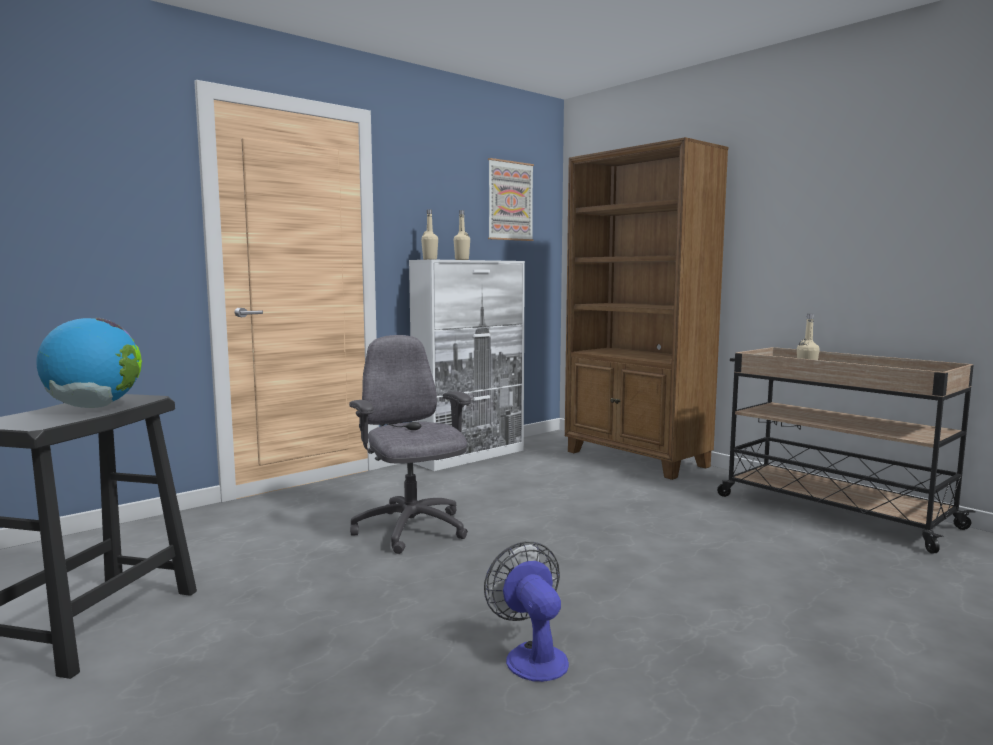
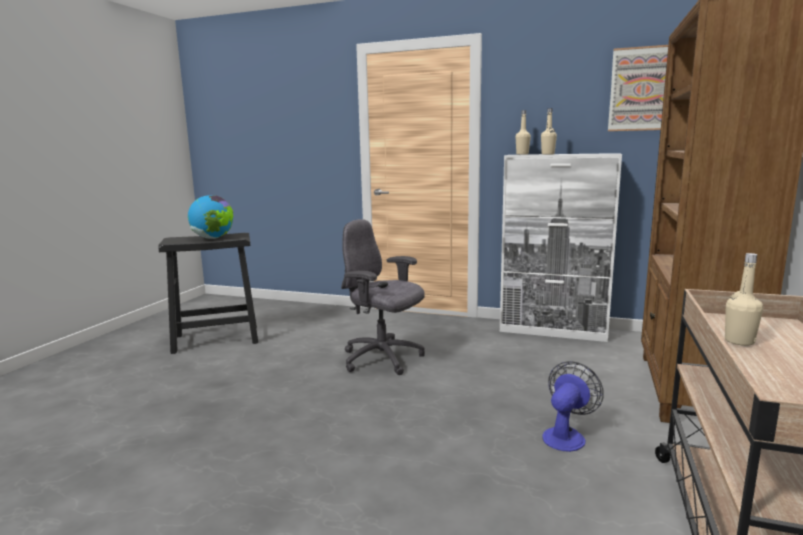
camera: 60 degrees right, 5 degrees up
(411, 530) = (383, 359): grey office chair -> grey office chair turned 90 degrees counterclockwise
(531, 656) = (237, 445): fan -> fan (566, 435)

